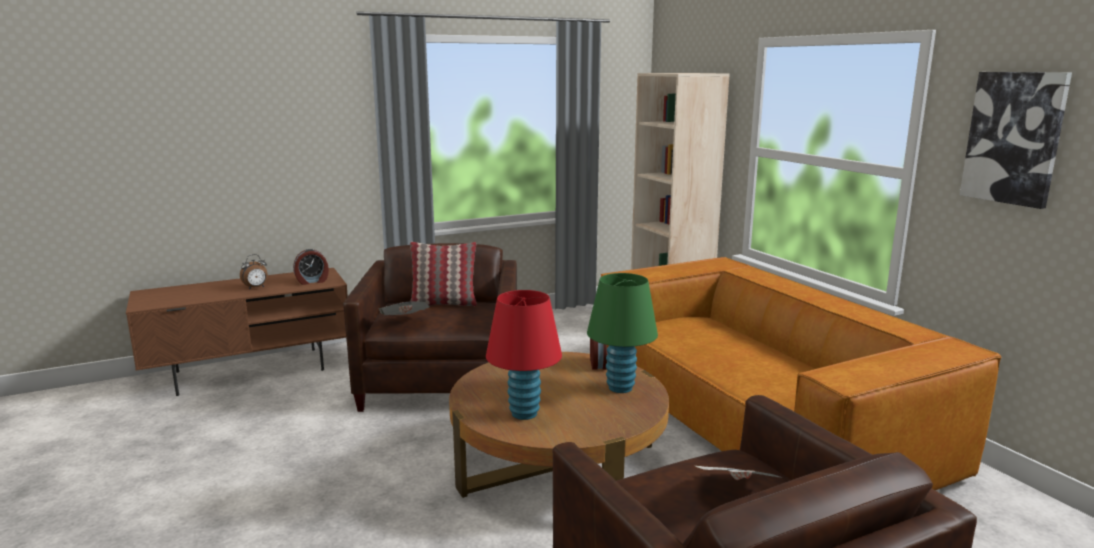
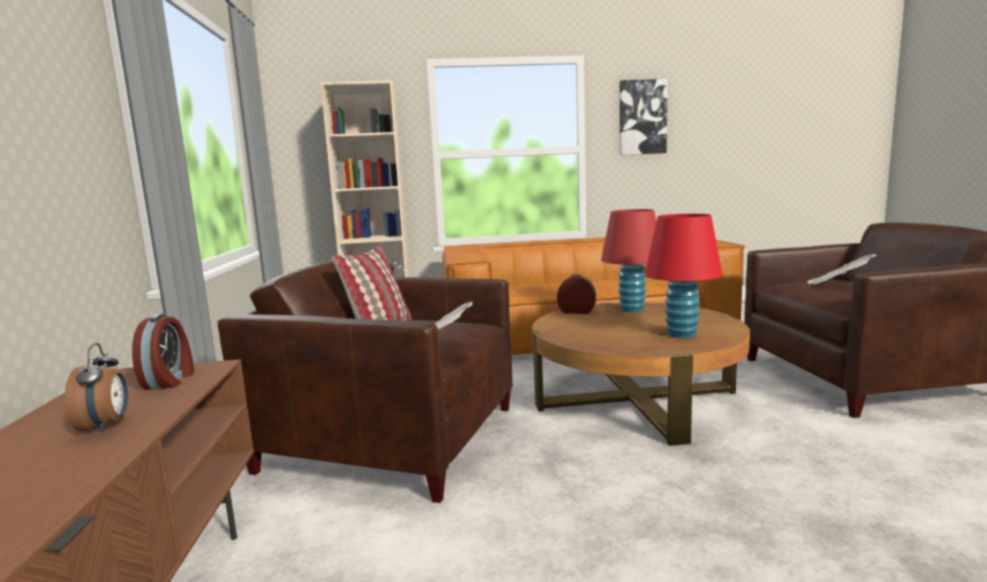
camera: 70 degrees left, 5 degrees down
(620, 388) = (631, 310): green table lamp -> red table lamp

